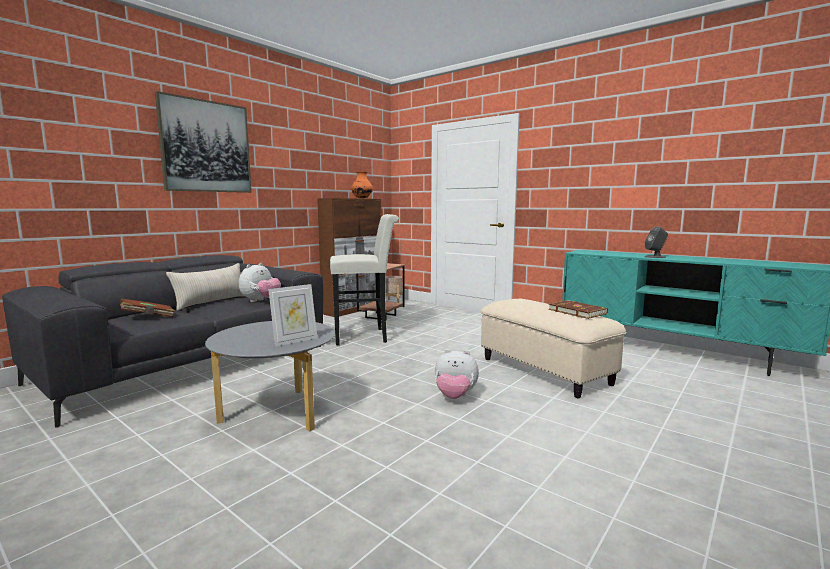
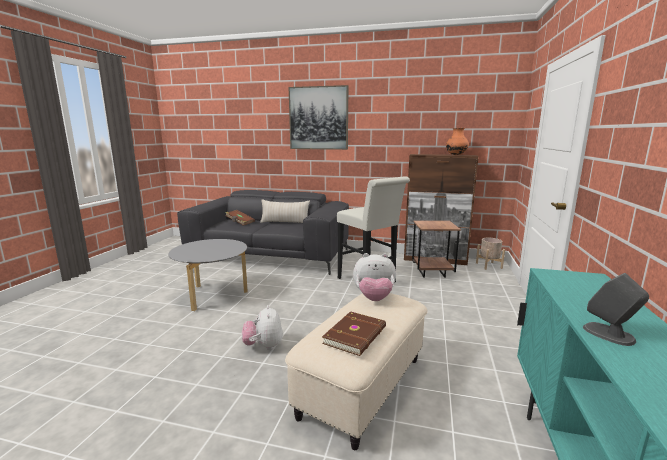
camera: 65 degrees right, 5 degrees up
(260, 301) = (296, 229): plush toy -> plush toy (374, 298)
(295, 341) = (197, 255): picture frame -> none

